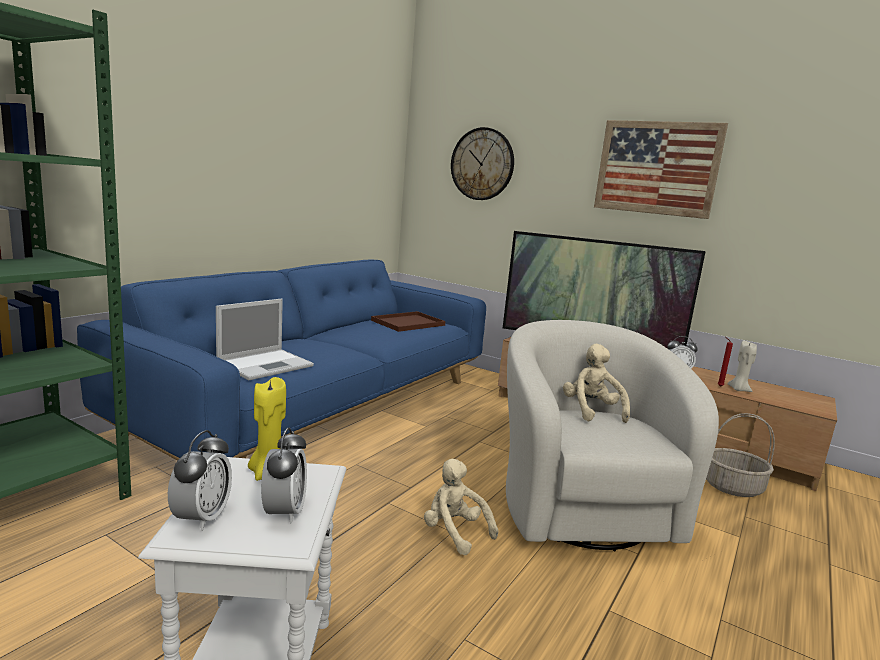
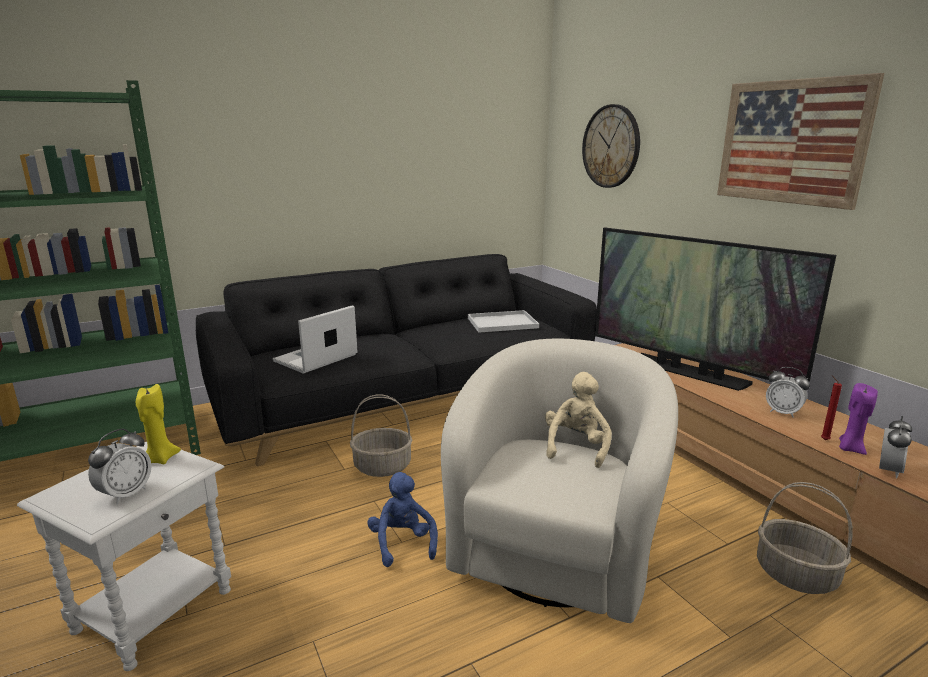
camera: 30 degrees right, 5 degrees up
(201, 518) = (75, 486): alarm clock -> alarm clock (888, 470)
(266, 364) = (315, 358): laptop -> laptop turned 150 degrees clockwise
(320, 405) = (406, 397): blue sofa -> black sofa
(364, 471) = (383, 466): none -> basket
(407, 323) = (501, 323): brown tray -> white tray
(454, 532) = (402, 543): beige plush toy -> blue plush toy
(738, 390) = (850, 449): beige candle -> purple candle

